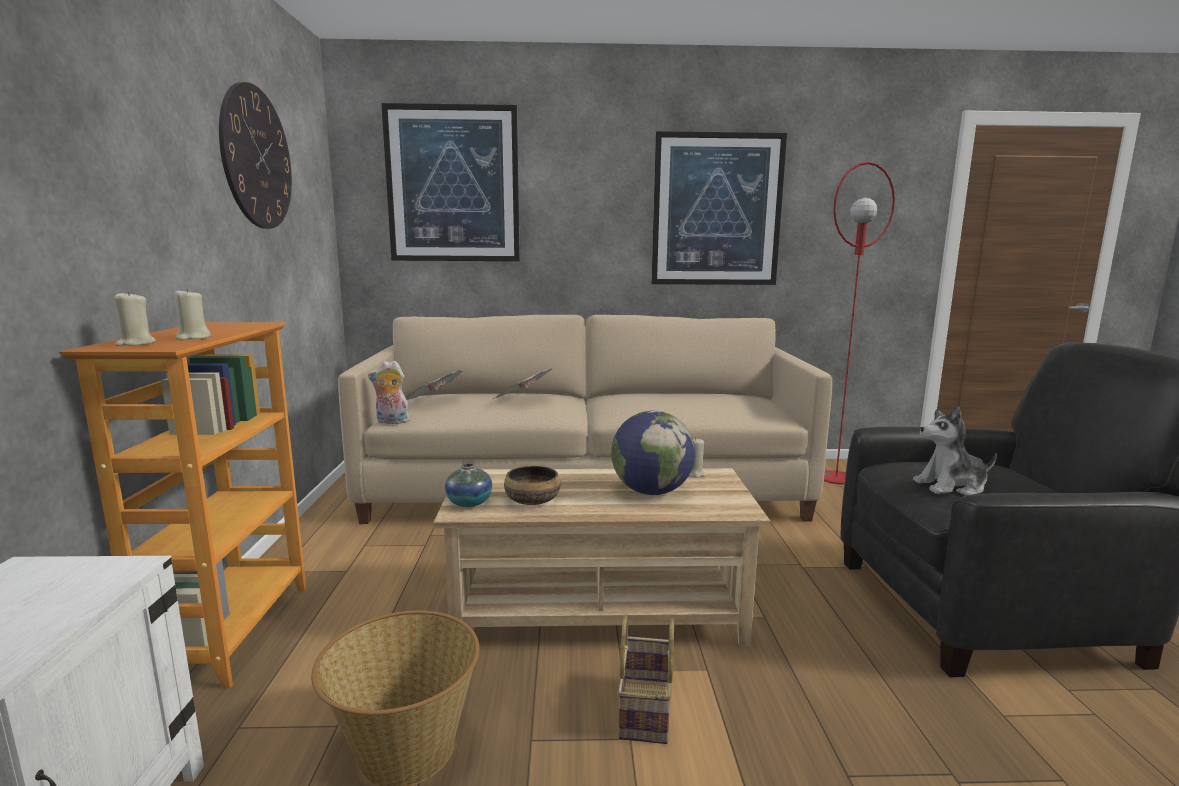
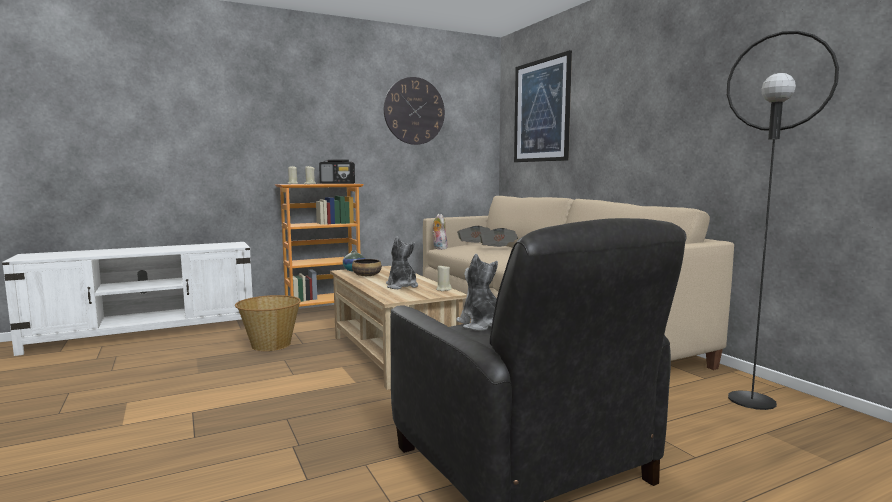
camera: 65 degrees right, 5 degrees down
(216, 327) = (337, 183): none -> radio
(646, 711) = (313, 374): basket -> none
(651, 491) = (401, 286): globe -> plush toy
(717, 210) = (694, 106): picture -> none
(836, 477) = (752, 400): red floor lamp -> black floor lamp

